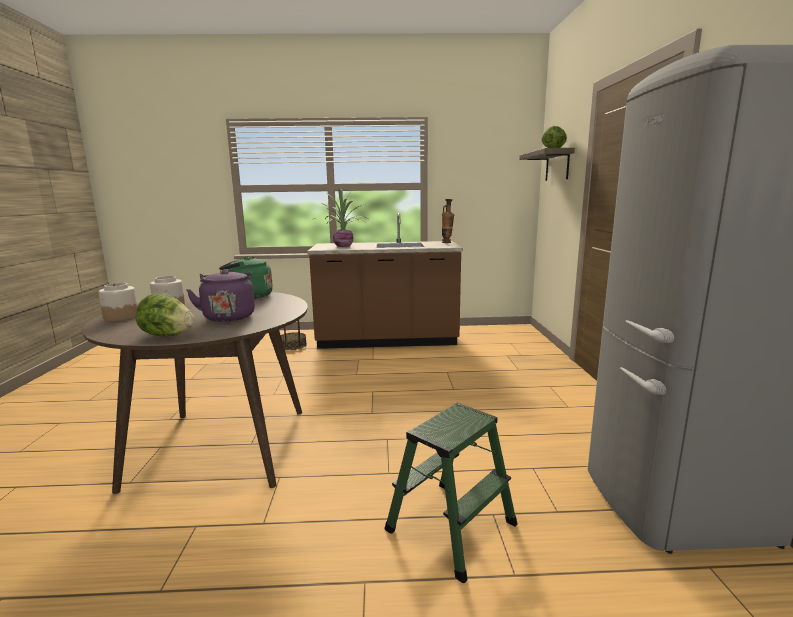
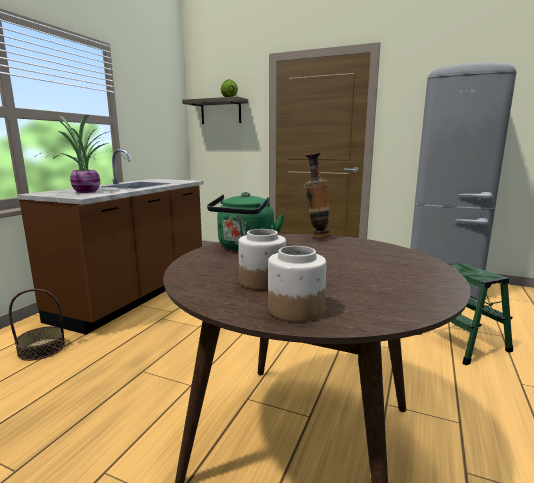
camera: 65 degrees left, 0 degrees up
(167, 335) = (427, 281): lettuce -> none
(229, 316) = (349, 257): purple kettle -> none
(447, 243) = (164, 180): vase -> vase (316, 237)

